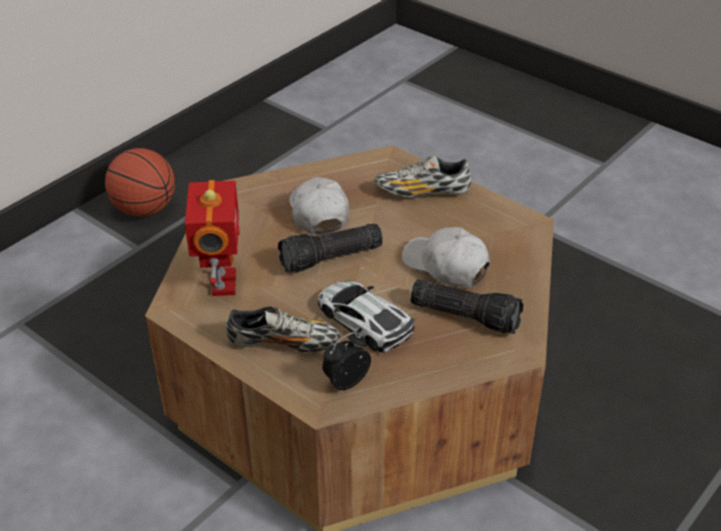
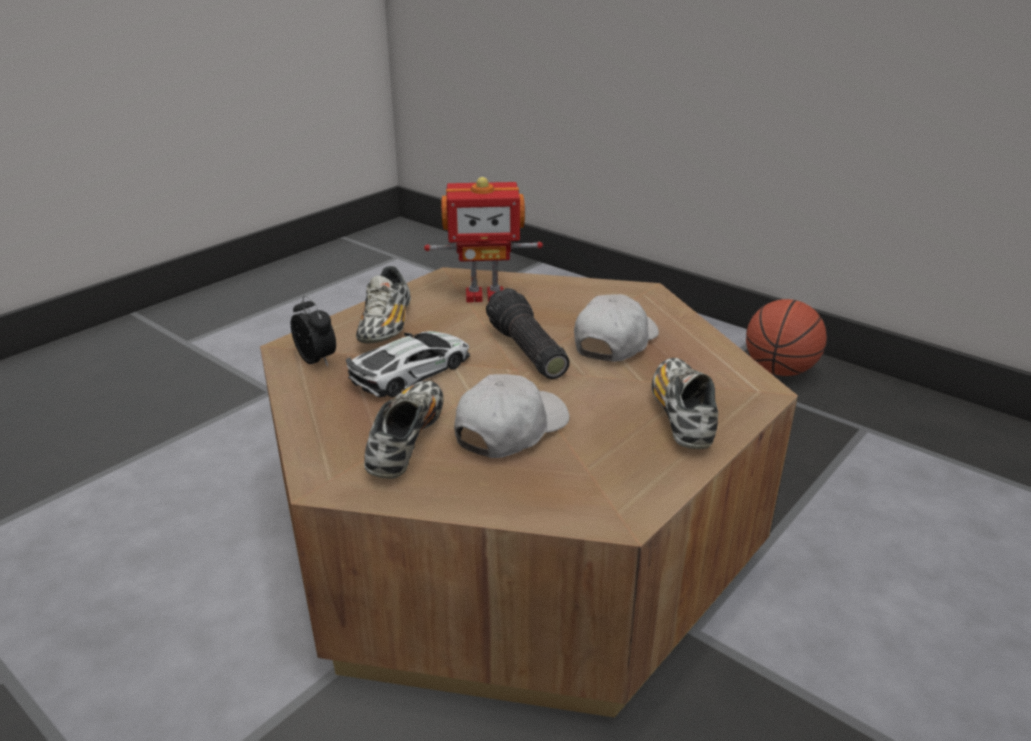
camera: 90 degrees right, 10 degrees down
(318, 213) = (615, 342): white cap -> white cap turned 45 degrees counterclockwise
(466, 315) = (406, 442): flashlight -> shoe

